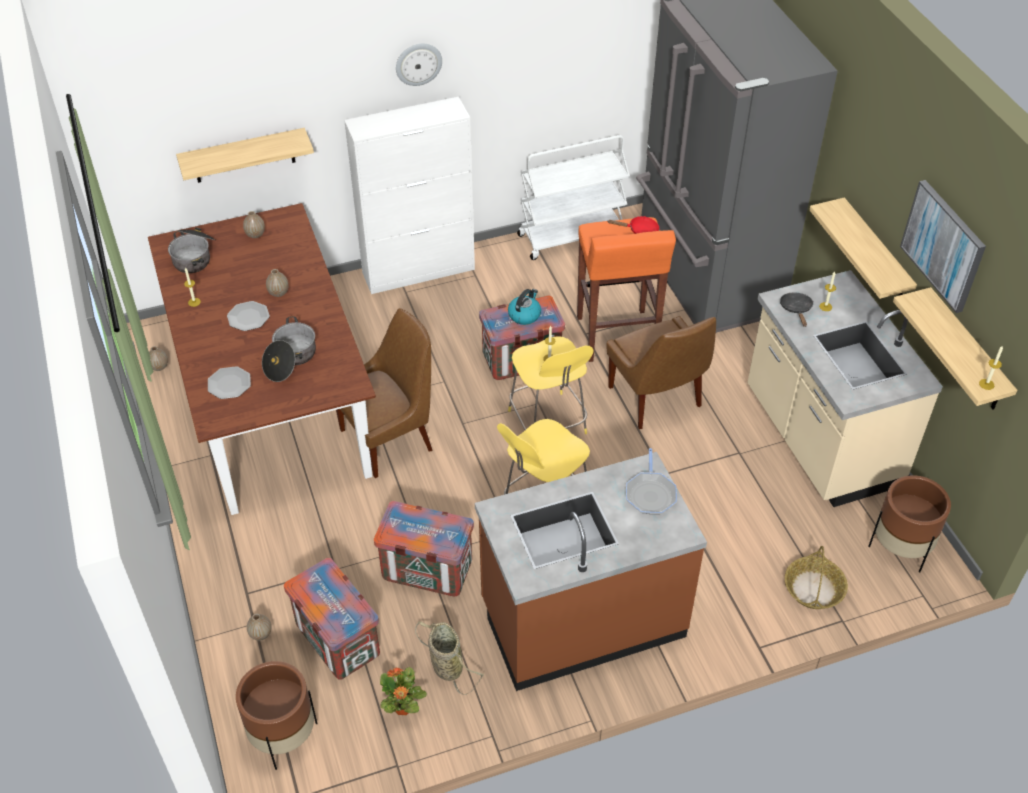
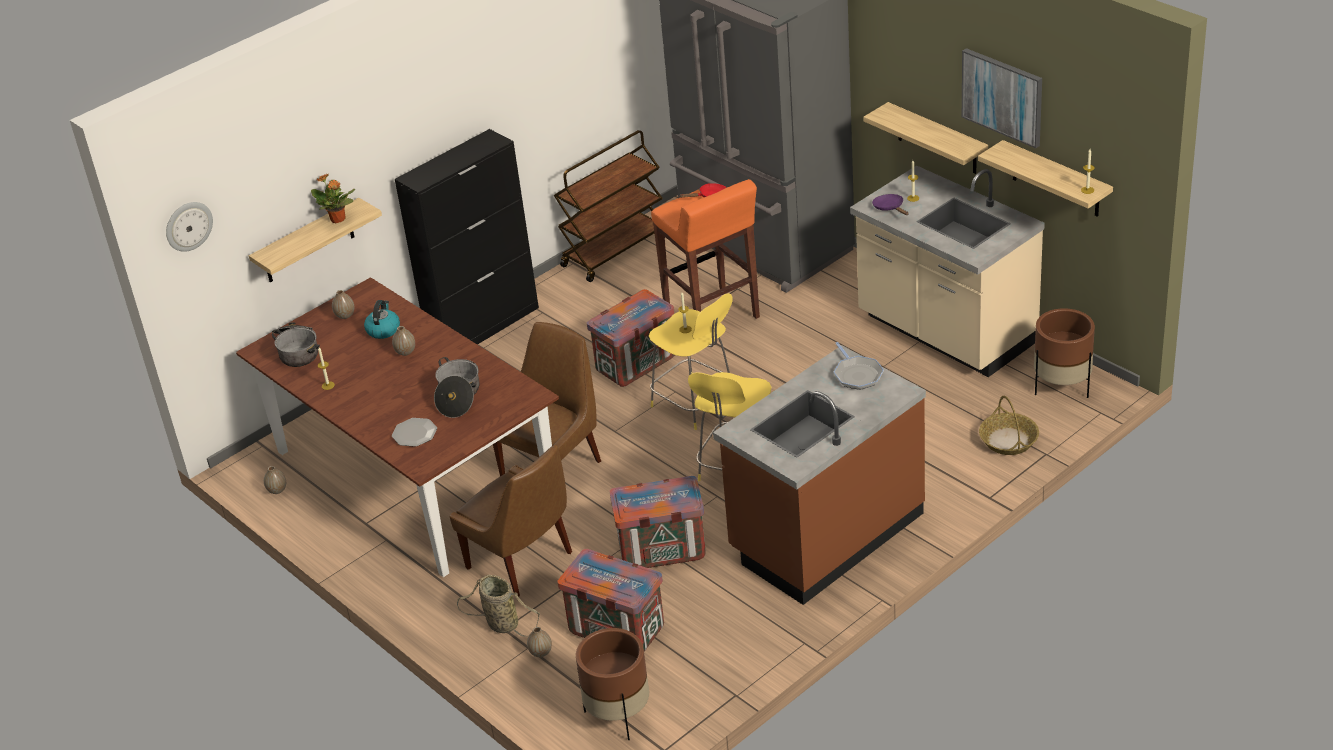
camera: 20 degrees left, 10 degrees down
(248, 317) = (391, 379): plate -> none
(403, 709) = (712, 655): potted plant -> potted plant (338, 219)
(418, 63) = (449, 104): wall clock -> wall clock (188, 226)
(419, 271) = (484, 326): white cabinet -> black cabinet
(446, 665) = (728, 610): basket -> basket (500, 623)
(524, 315) = (631, 311): kettle -> kettle (383, 330)
(571, 236) = (614, 251): white cart -> brown cart
(656, 399) = (781, 351): brown chair -> brown chair (522, 562)
(796, 309) = (890, 208): black frying pan -> purple frying pan

